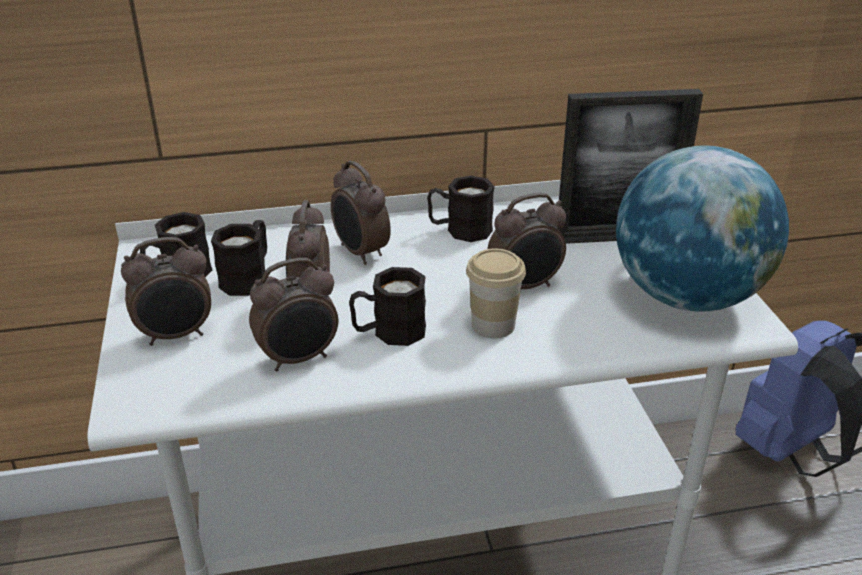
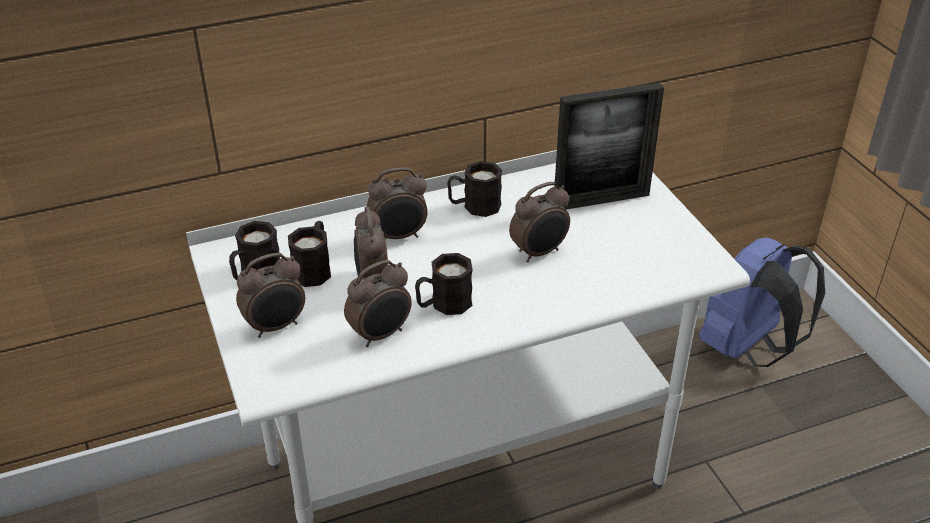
camera: 10 degrees left, 5 degrees up
(360, 253) = (399, 236): alarm clock -> alarm clock turned 60 degrees counterclockwise
(493, 325) = (522, 289): cup -> none
(687, 296) = (664, 248): globe -> none

